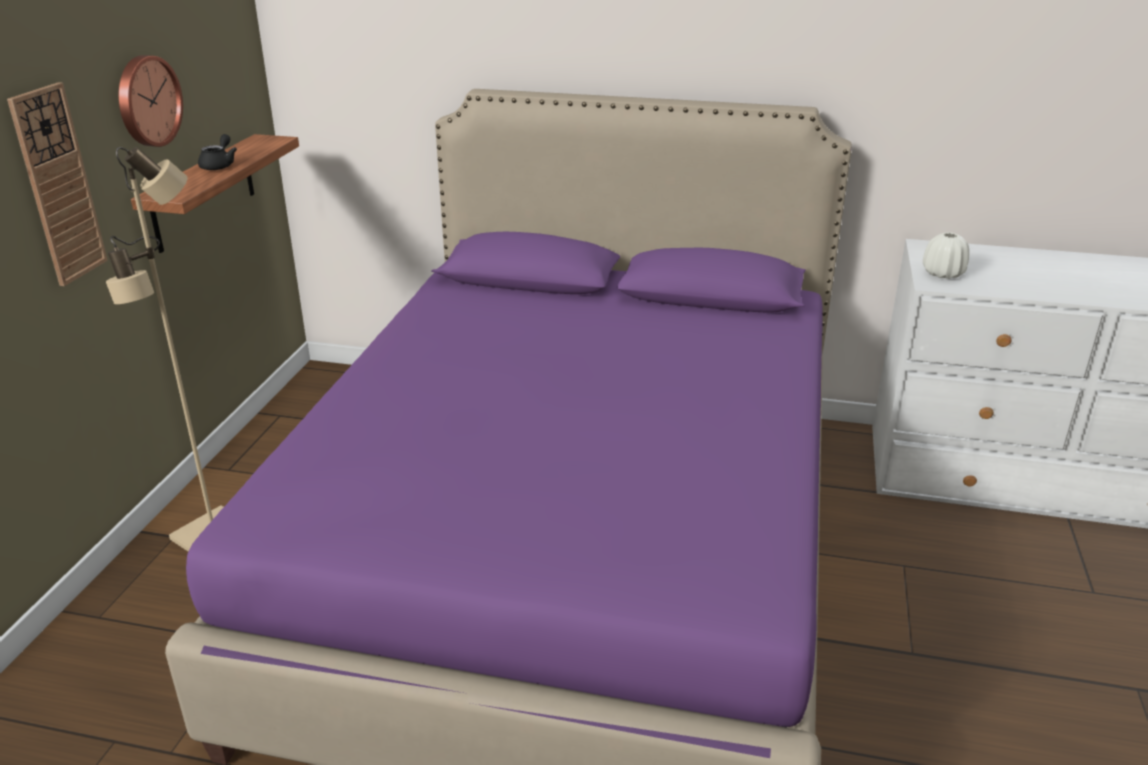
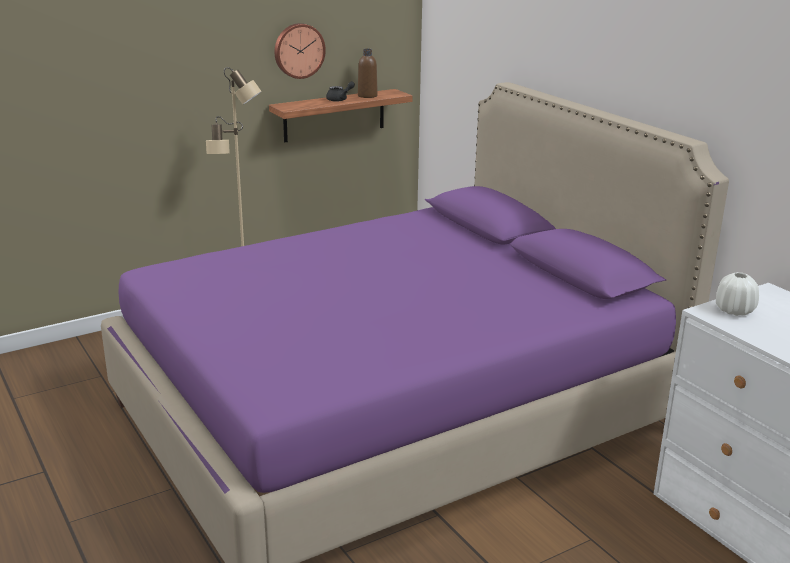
camera: 45 degrees right, 5 degrees down
(58, 185) = (215, 84): wall clock -> none
(244, 151) = (367, 96): none -> brown bottle

